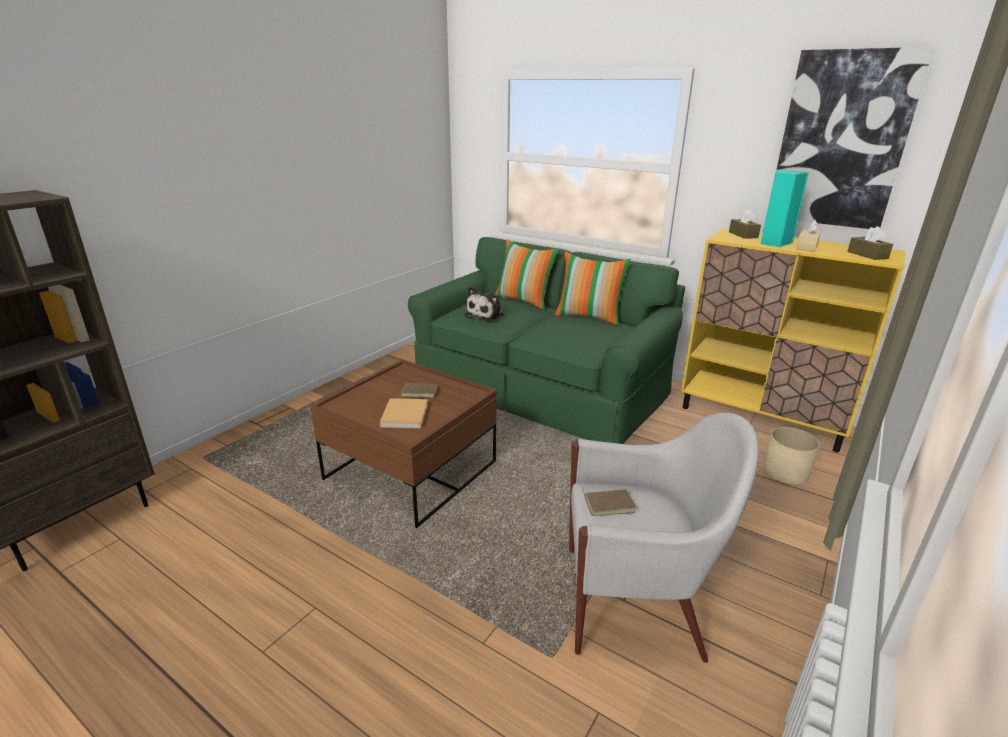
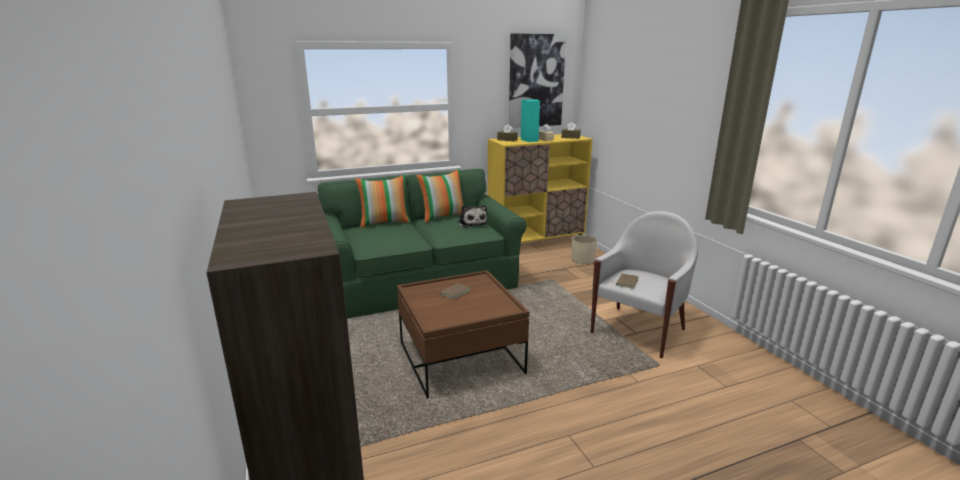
camera: 55 degrees left, 5 degrees down
(405, 414) = (480, 304): beige book -> none
(486, 315) = (390, 237): plush toy -> plush toy (471, 223)

